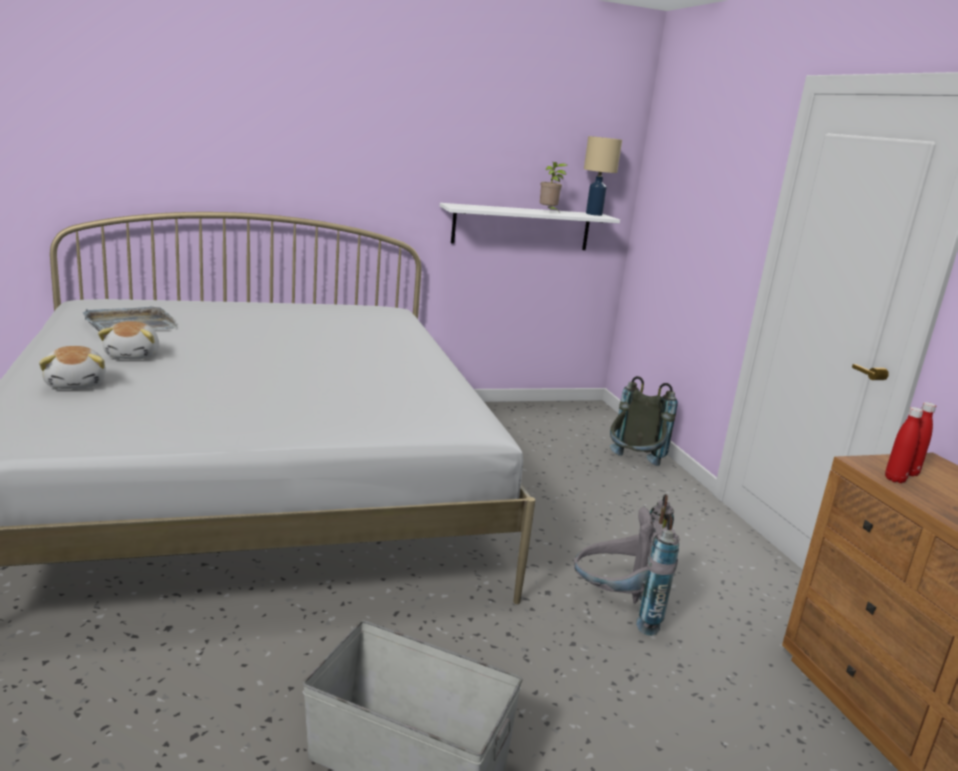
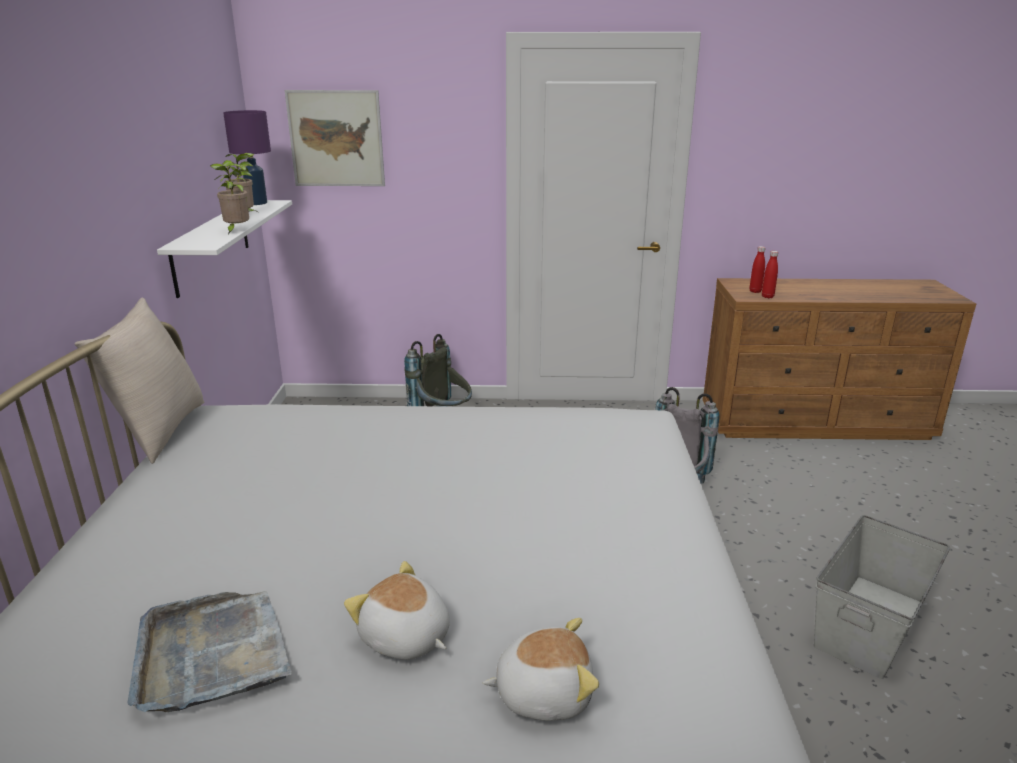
camera: 70 degrees left, 5 degrees up
(134, 355) = (405, 638): plush toy -> plush toy turned 150 degrees counterclockwise
(358, 302) = (159, 431): none -> beige pillow
(502, 210) = (236, 231): none -> potted plant
(594, 214) = (256, 203): beige table lamp -> purple table lamp
(678, 176) = (336, 139): none -> picture

